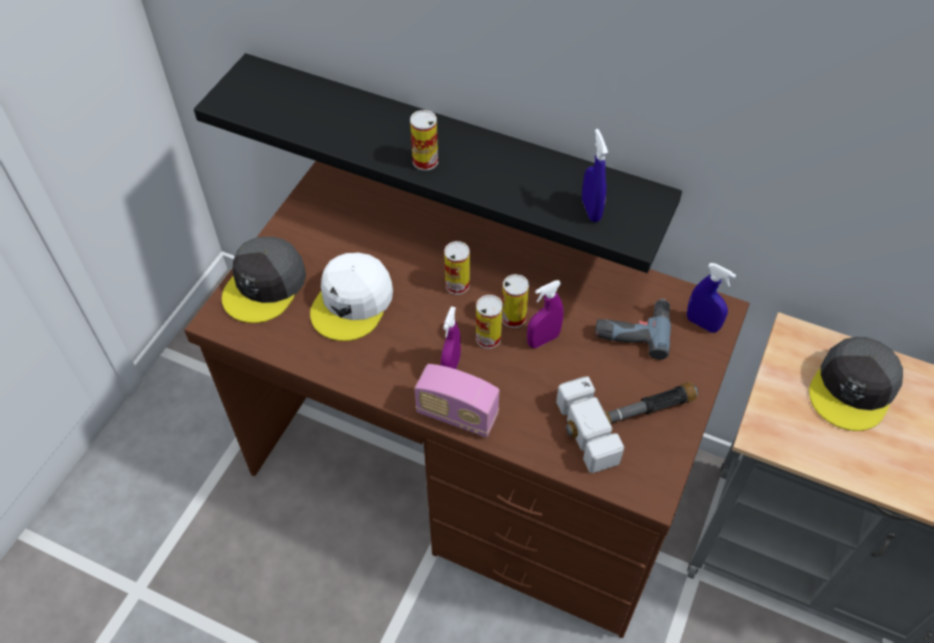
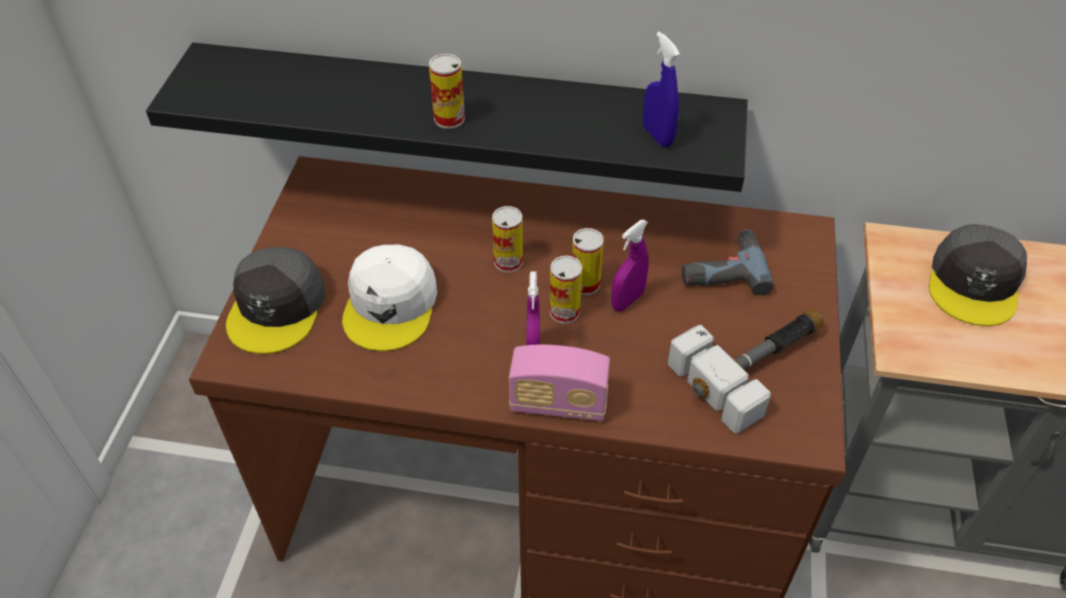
camera: 15 degrees left, 5 degrees down
(702, 324) = (794, 248): blue spray bottle -> none

